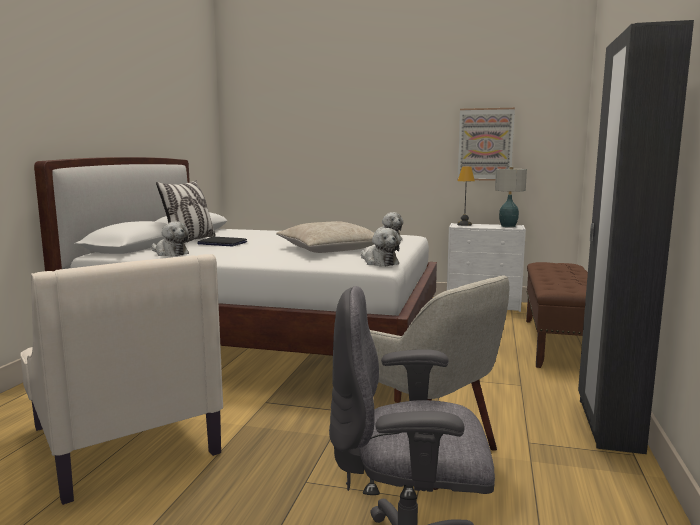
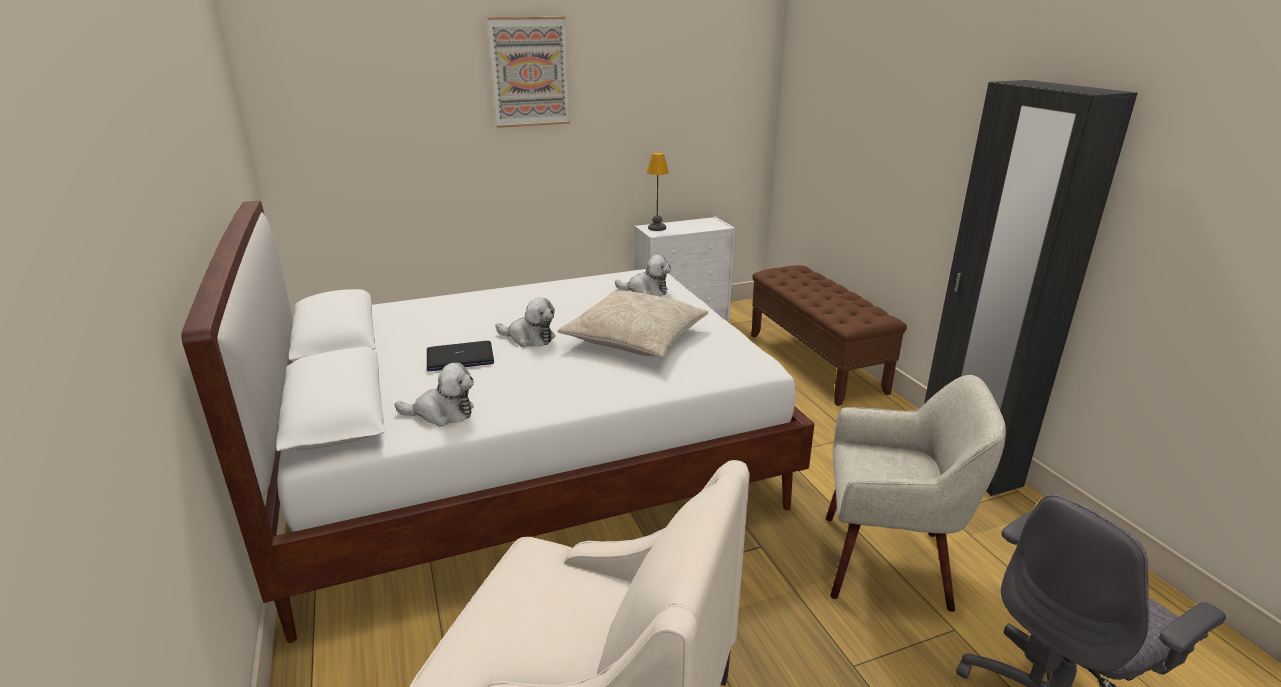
camera: 35 degrees left, 15 degrees up
(190, 241) = (393, 363): pillow -> none
(379, 262) = (744, 355): plush toy -> plush toy (529, 338)
(485, 144) = (670, 119): picture -> picture (529, 72)
(508, 226) = (706, 223): table lamp -> none

